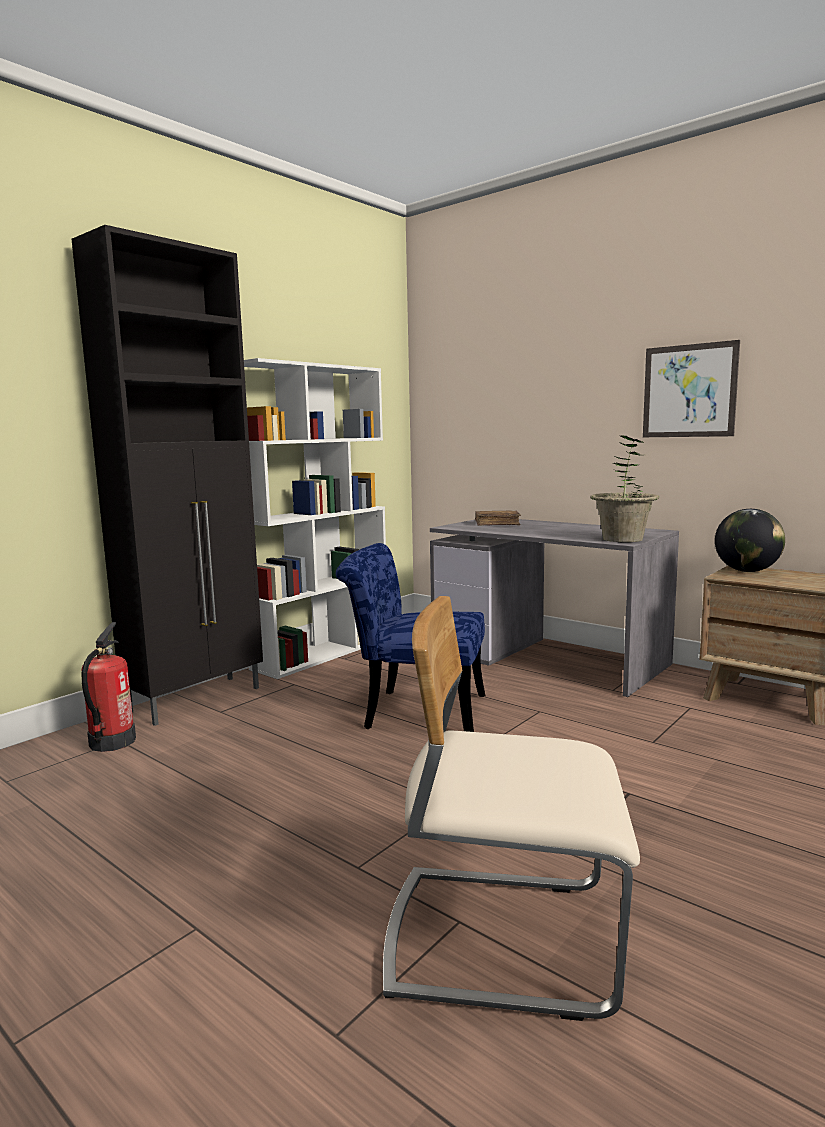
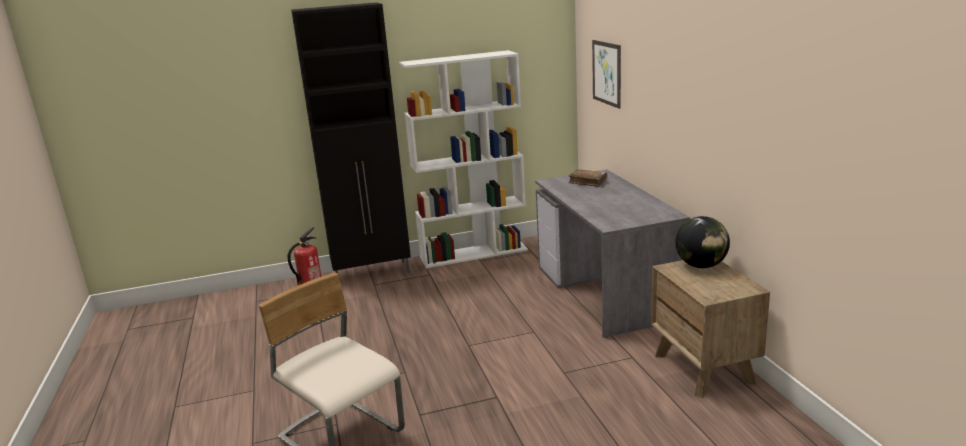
camera: 35 degrees right, 10 degrees up
(414, 712) = (465, 312): blue chair -> none
(622, 539) = (617, 222): potted plant -> none
(689, 391) = (699, 105): picture -> picture (606, 73)

